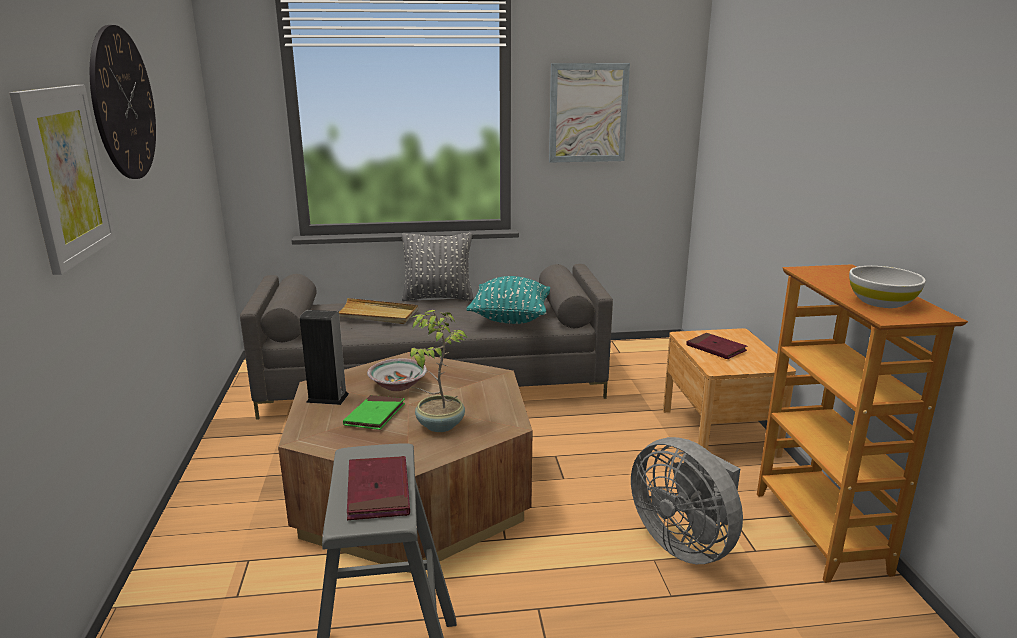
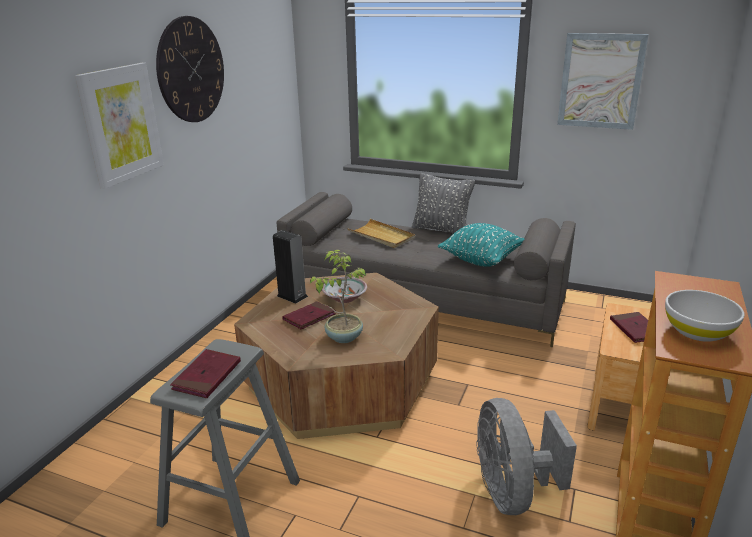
camera: 30 degrees right, 5 degrees up
(375, 415) = (309, 317): green book -> red book

